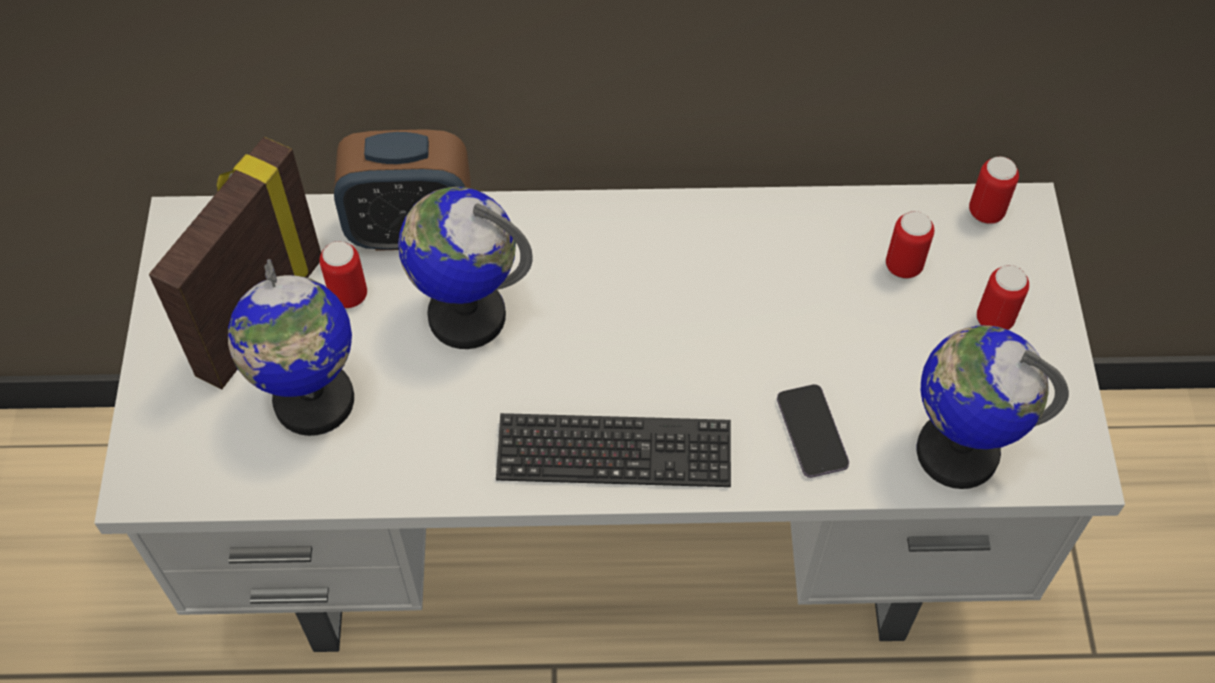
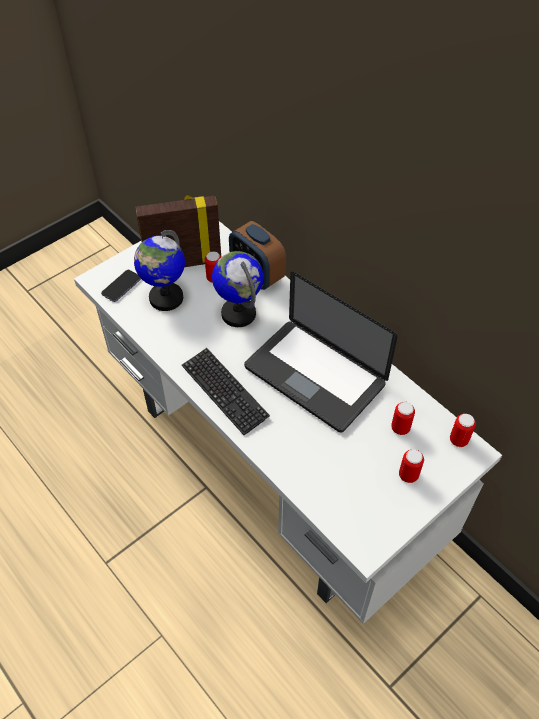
camera: 50 degrees right, 5 degrees down
(703, 303) = (314, 376): none -> laptop
(812, 432) = (292, 446): phone -> phone (121, 286)
(956, 451) = (332, 500): globe -> none

